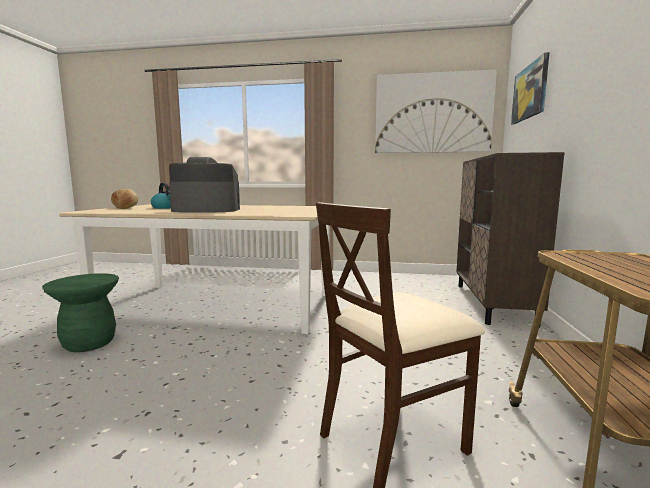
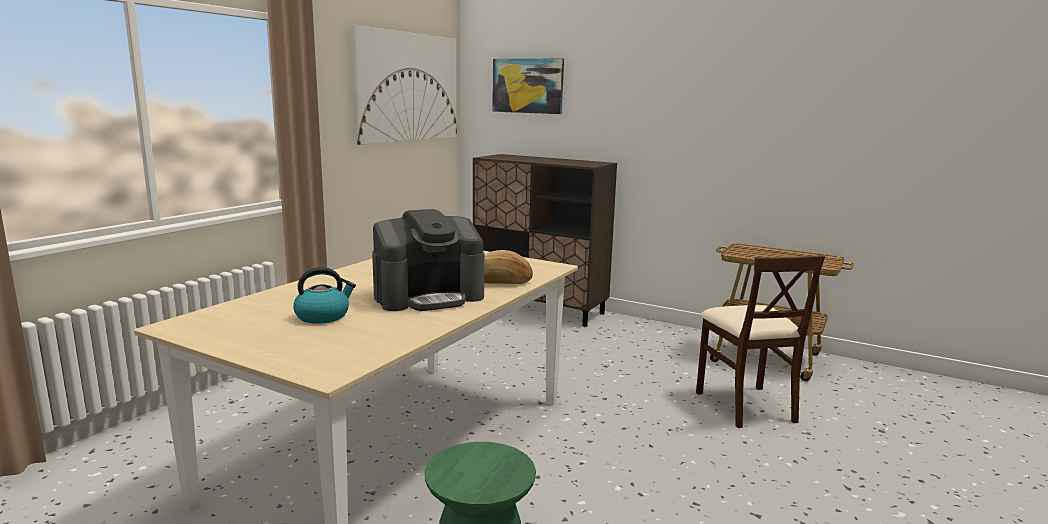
camera: 70 degrees left, 5 degrees up
(126, 208) = (274, 343): bread -> bread (502, 282)
(205, 210) = (429, 296): coffee machine -> coffee machine turned 135 degrees counterclockwise

